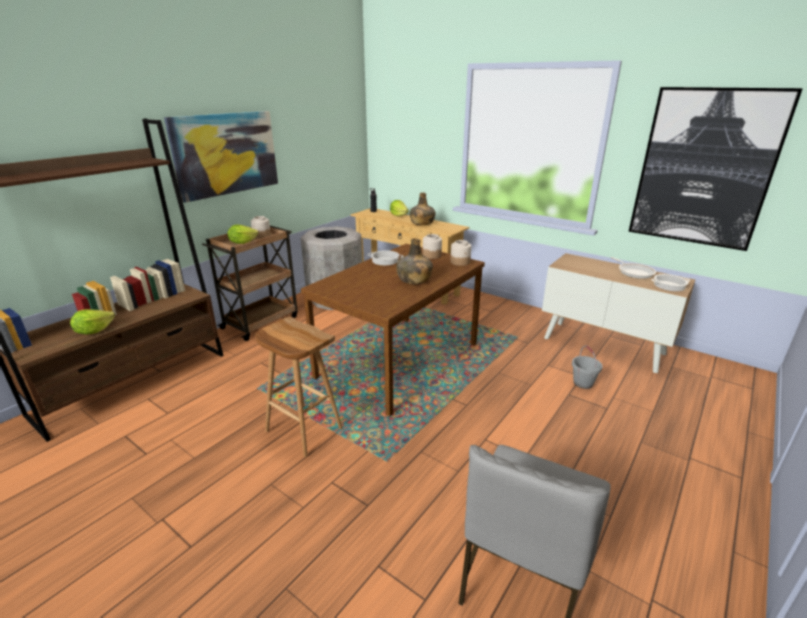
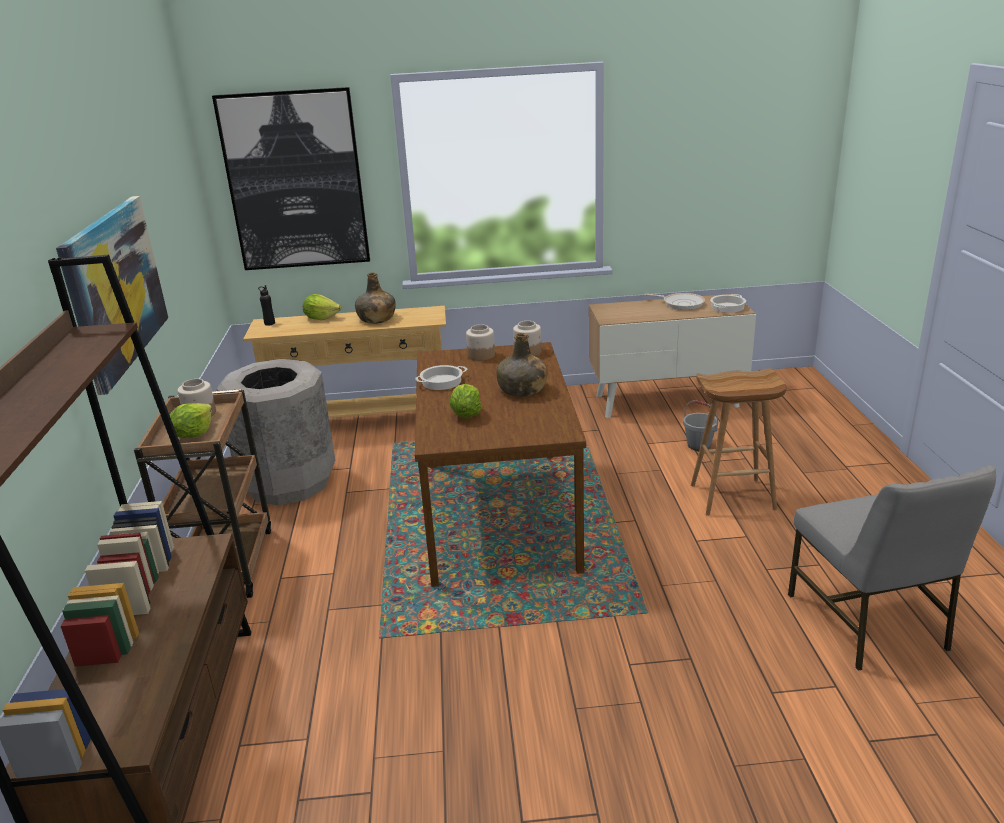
camera: 40 degrees left, 0 degrees up
(94, 331) = (159, 664): lettuce -> lettuce (466, 414)
(302, 430) = (516, 642): brown stool -> brown stool (731, 497)
(704, 168) = (712, 173): picture -> picture (295, 181)

